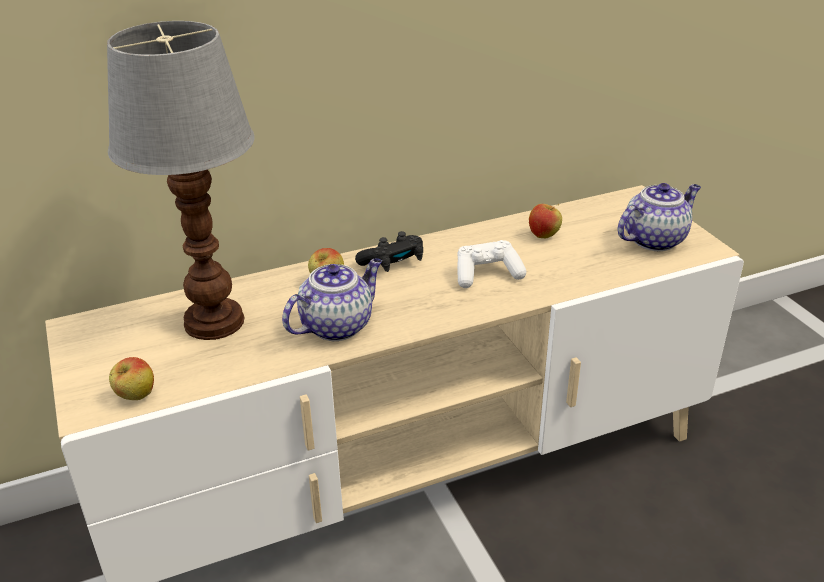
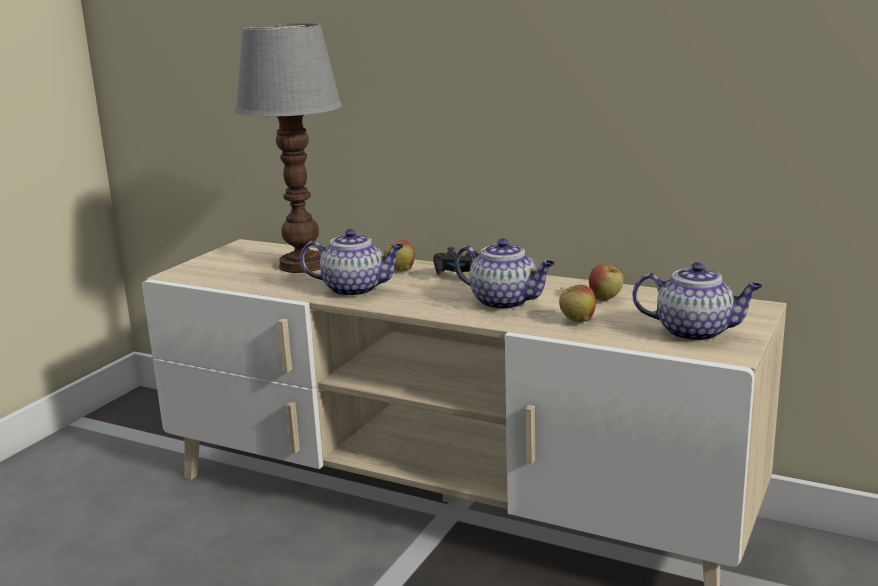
camera: 50 degrees right, 15 degrees down
(136, 397) = (202, 277): apple -> apple (577, 321)
(487, 274) = (505, 302): white game controller -> teapot

